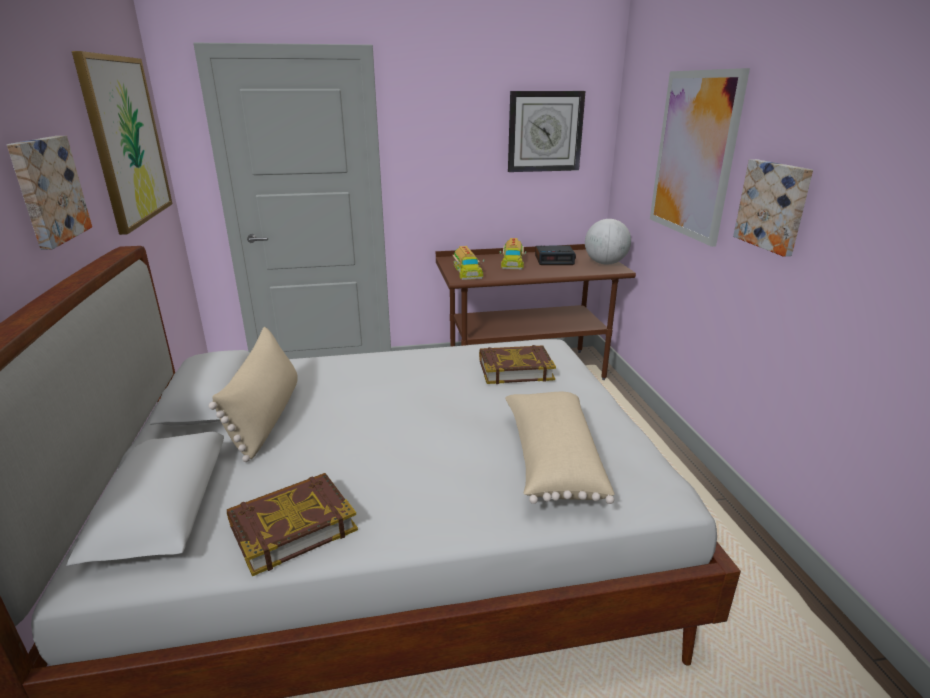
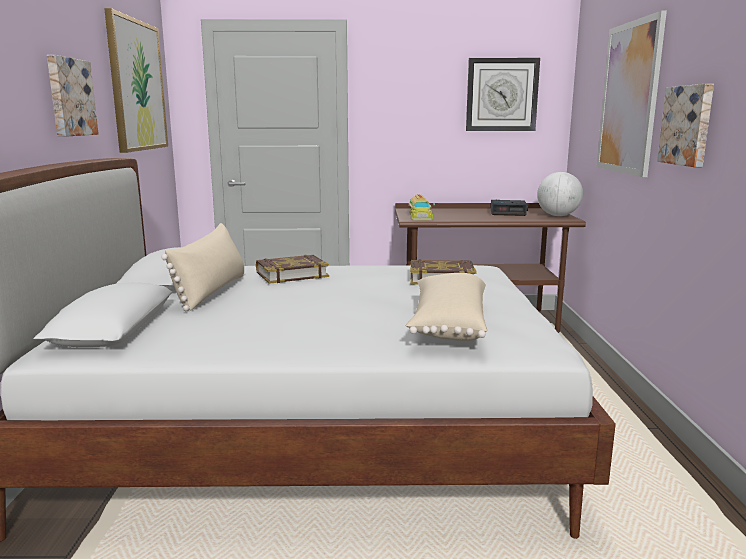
camera: 10 degrees right, 10 degrees down
(292, 527) = (209, 343): book -> book (291, 274)
(512, 262) = (465, 212): toy truck -> none

